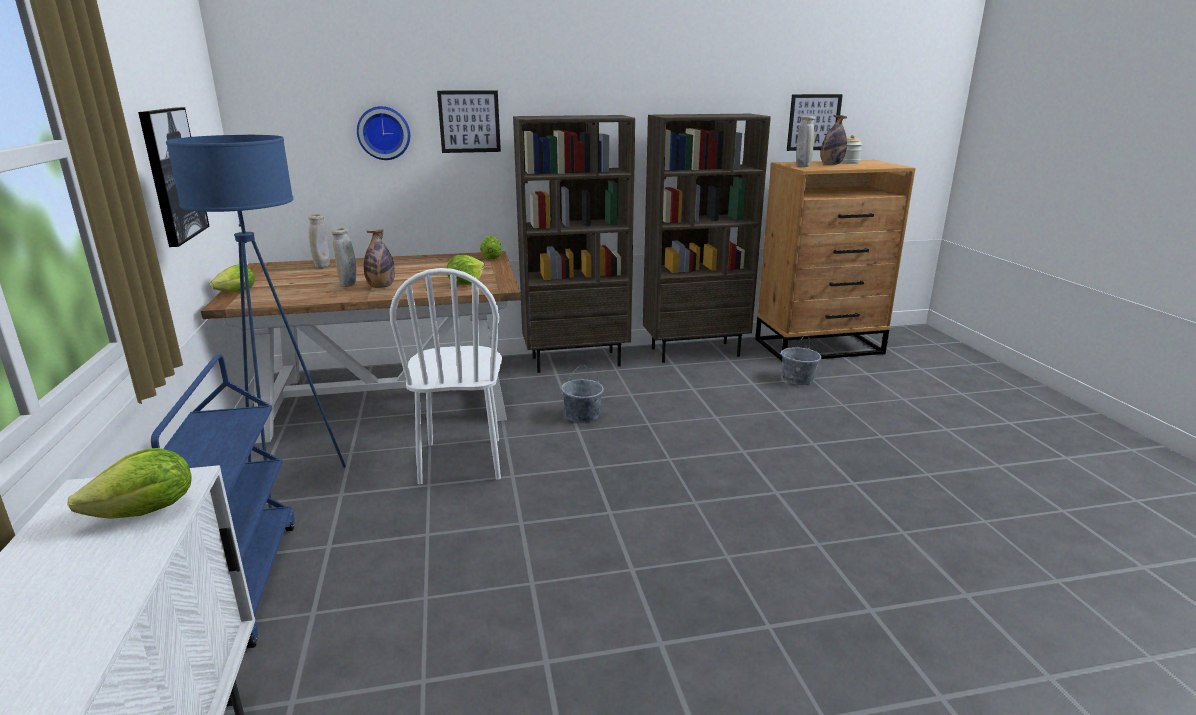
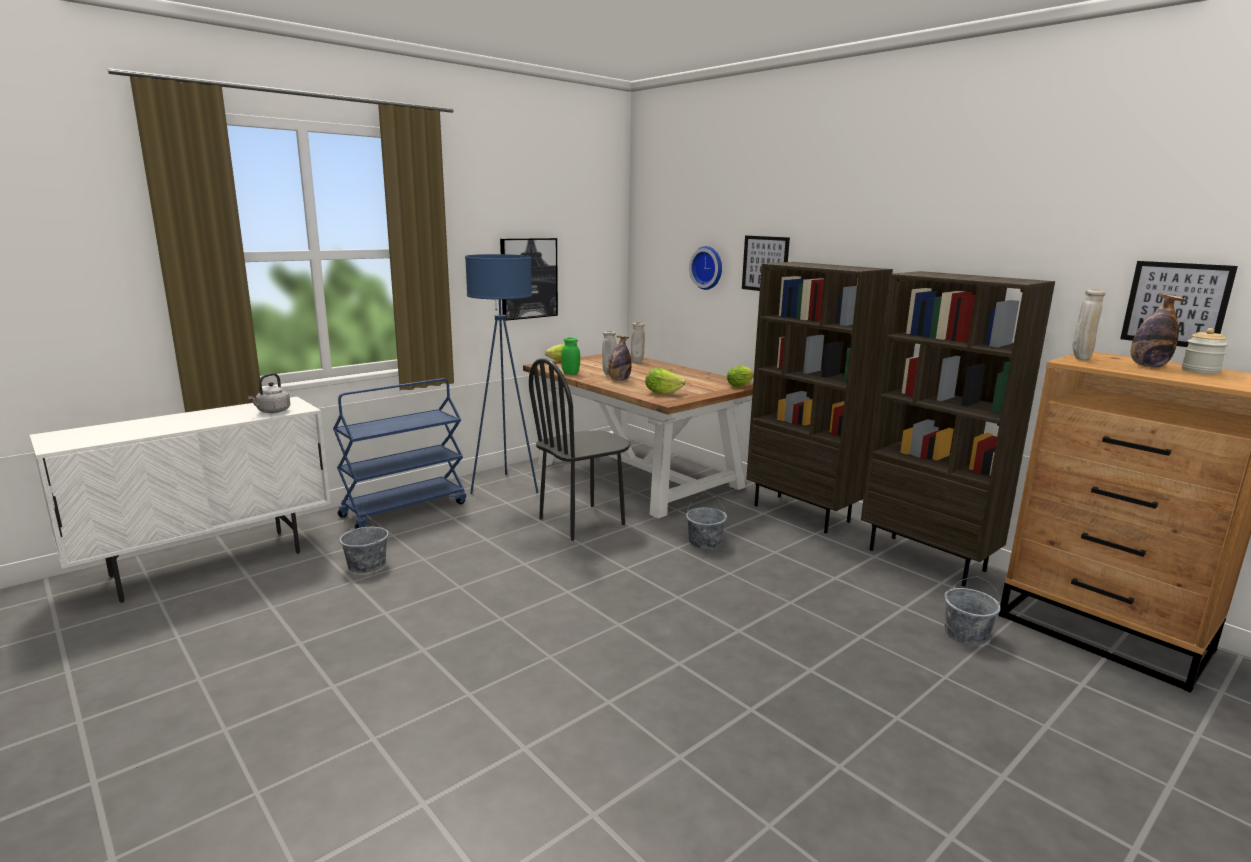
camera: 60 degrees right, 5 degrees down
(147, 512) = (272, 411): lettuce -> grey kettle
(305, 299) = (570, 373): none -> green jar
(384, 657) = (366, 565): none -> grey bucket
(461, 461) = (582, 522): white chair -> black chair

